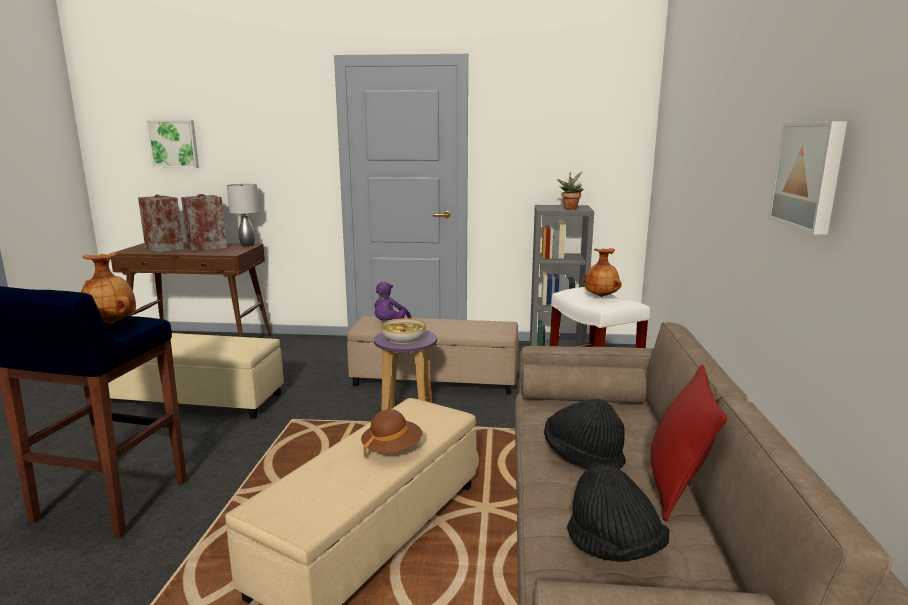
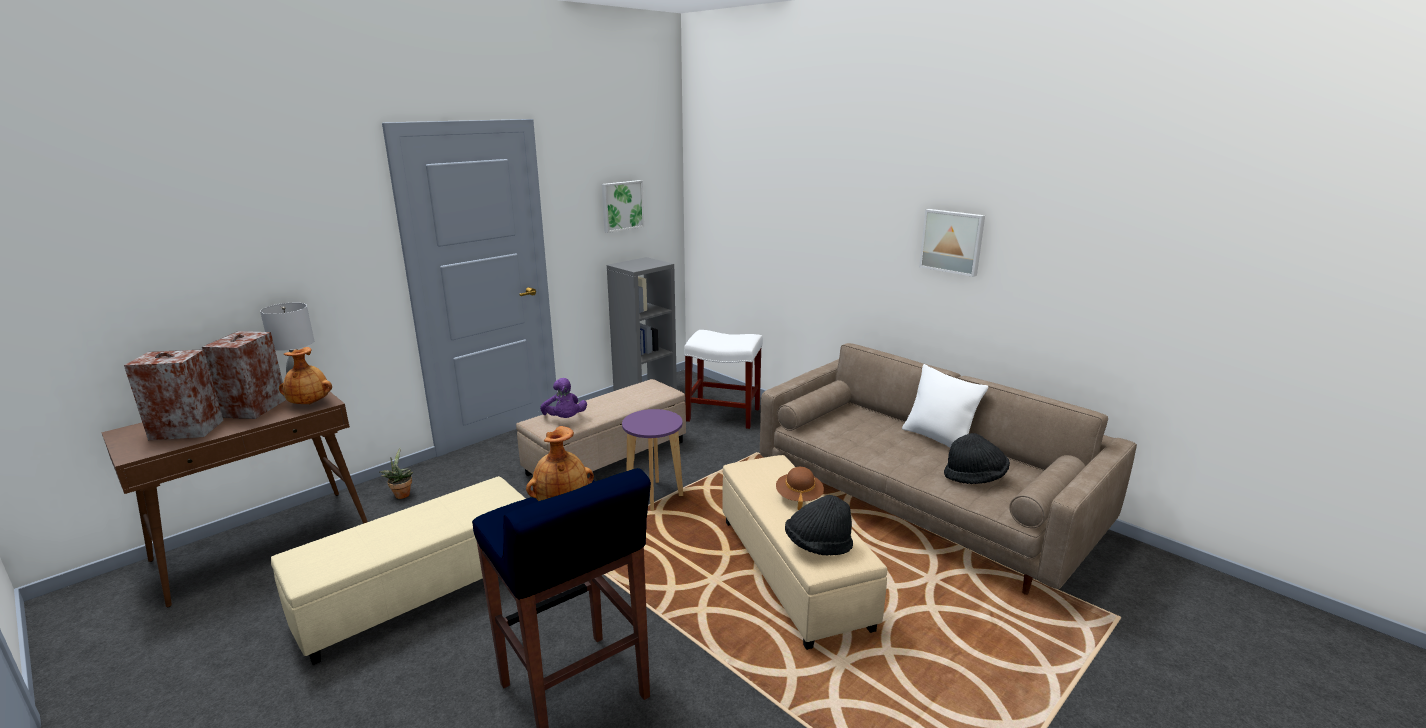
camera: 50 degrees left, 5 degrees up
(174, 144) = (130, 267): picture -> picture (621, 205)
(404, 338) = (653, 422): bowl -> none
(570, 208) = (649, 264): potted plant -> potted plant (401, 494)
(582, 456) = (884, 446): black hat -> black hat (818, 546)
(601, 296) = (724, 336): brown vase -> brown vase (310, 403)
(676, 487) = (938, 439): red pillow -> white pillow

